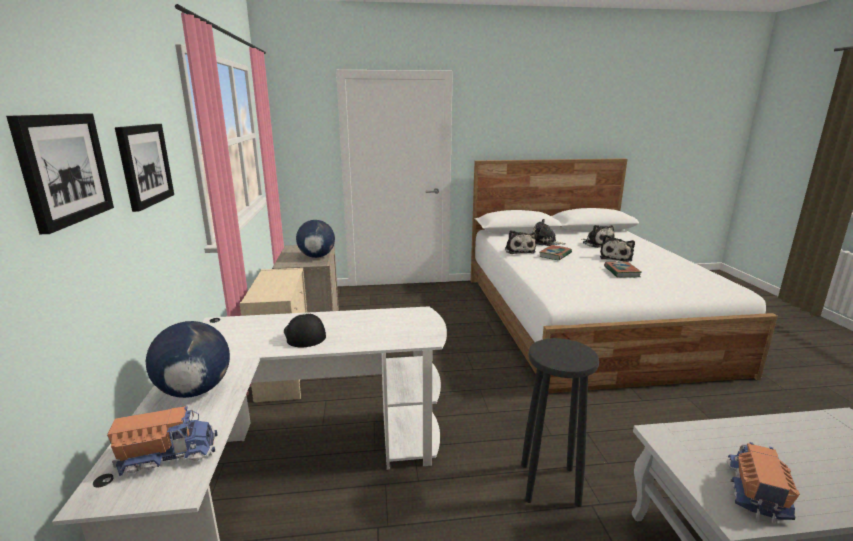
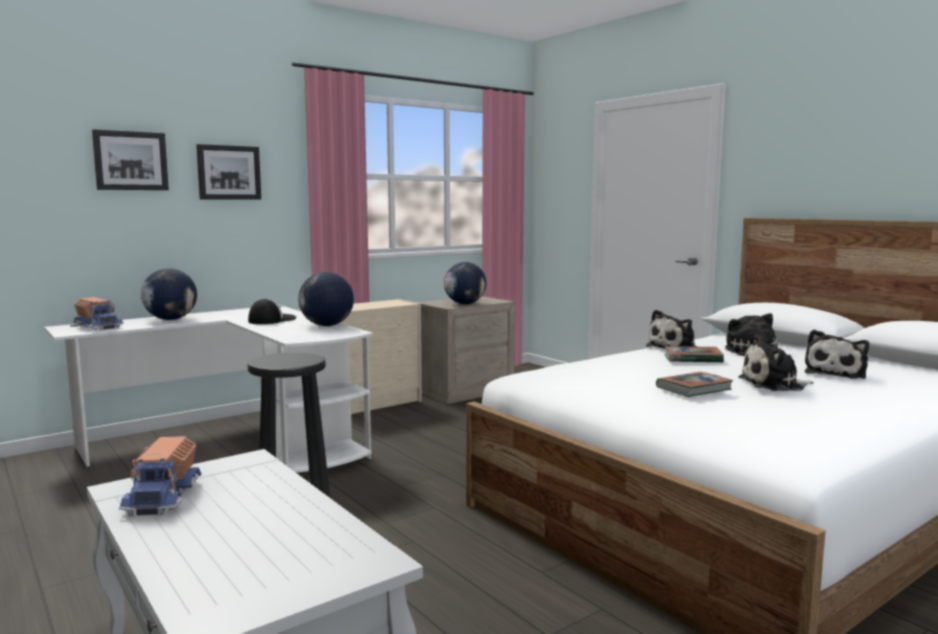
camera: 60 degrees right, 10 degrees down
(374, 316) = (327, 325): none -> globe
(754, 491) = (164, 496): toy truck -> toy truck turned 90 degrees clockwise

